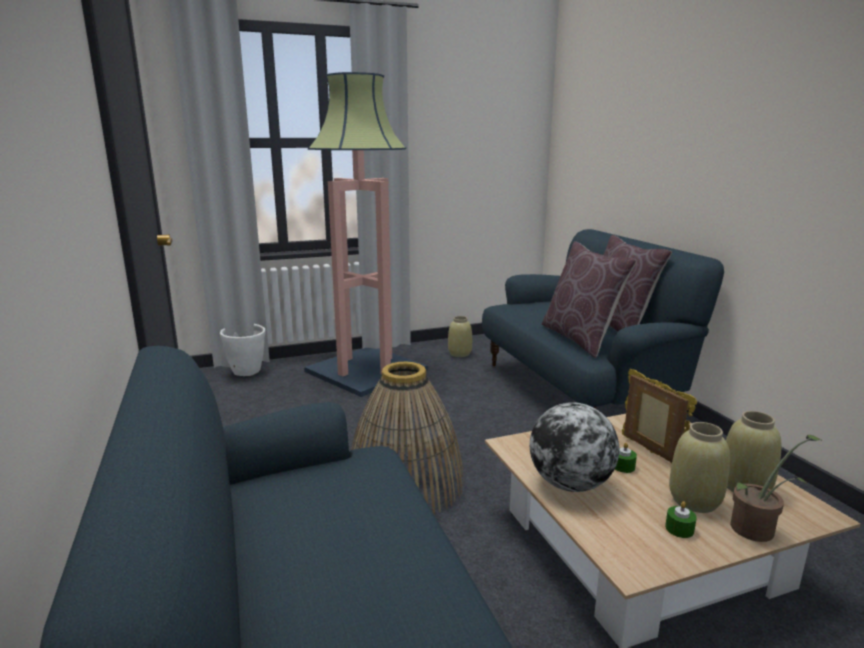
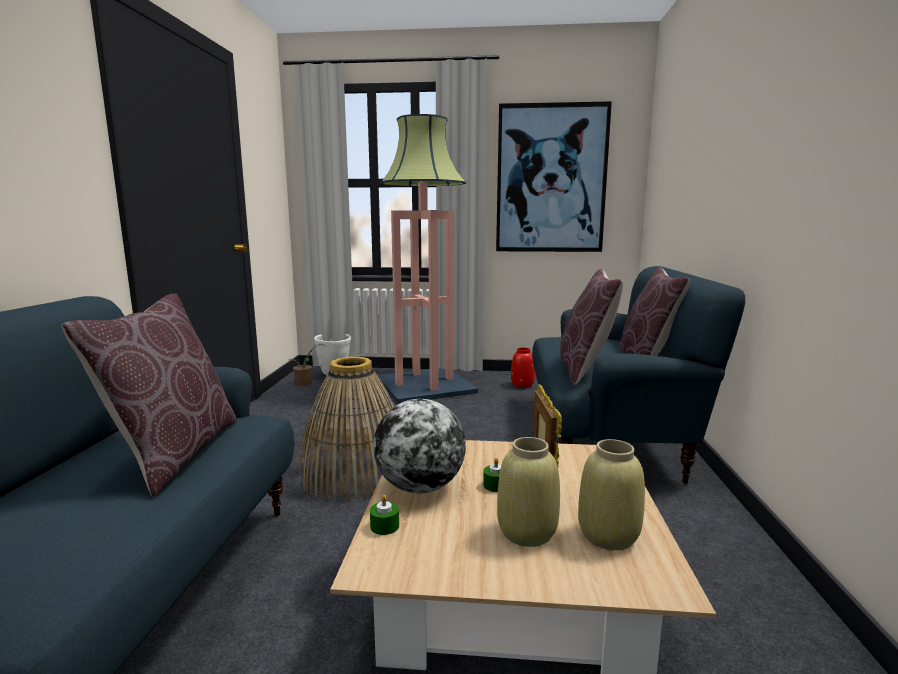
camera: 25 degrees right, 5 degrees down
(356, 514) = (175, 453): none -> brown pillow
(460, 354) = (522, 385): beige vase -> red vase
(467, 139) = (551, 179): none -> picture
(679, 529) = (471, 551): green candle -> green candle (384, 526)
(758, 529) = (563, 578): potted plant -> potted plant (305, 383)

